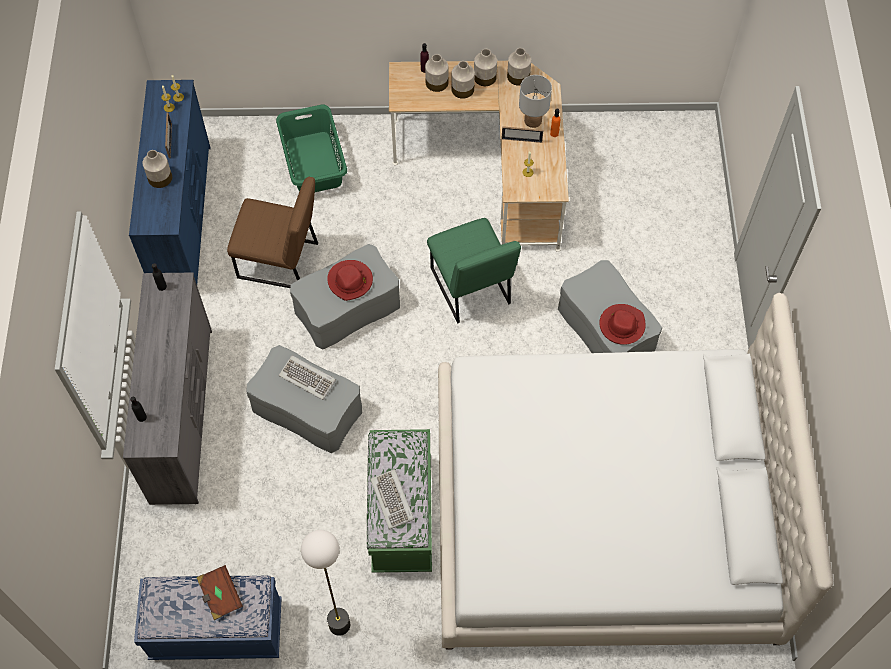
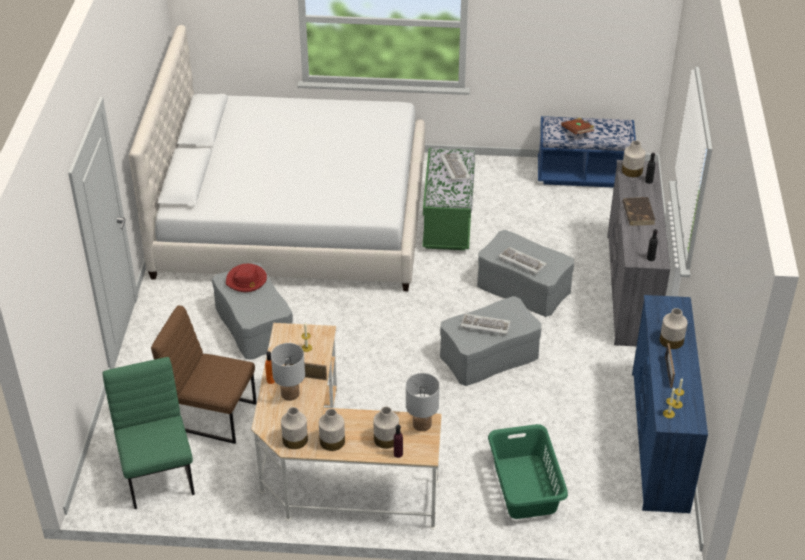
camera: 175 degrees left, 20 degrees down
(164, 358) = (638, 213): none -> brown book
(280, 261) = (555, 396): brown chair -> brown chair (211, 414)
(339, 624) = (496, 173): floor lamp -> none
(350, 281) = (485, 326): red hat -> keyboard
(405, 98) = (422, 424): none -> grey table lamp
(462, 89) = (359, 430): beige vase -> beige vase (632, 171)
(470, 288) = (371, 363): green chair -> green chair (158, 472)

